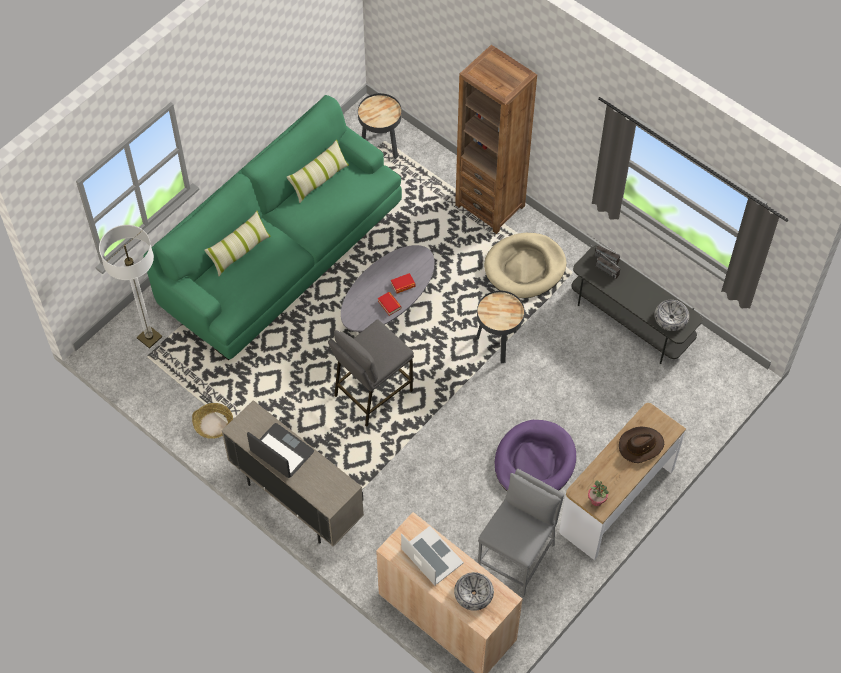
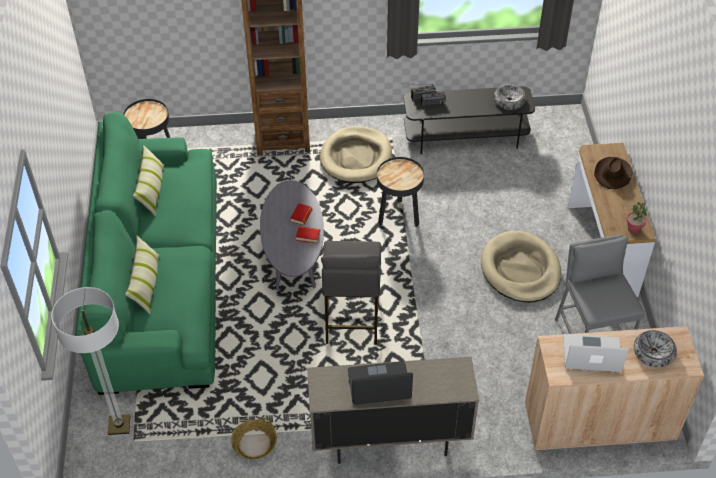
camera: 45 degrees left, 10 degrees down
(534, 462) = (520, 270): purple dog bed -> beige dog bed

